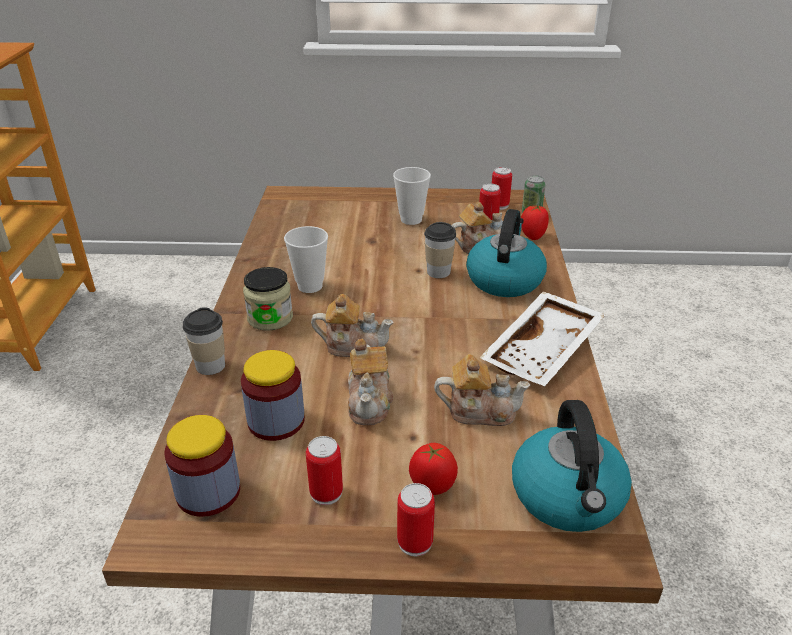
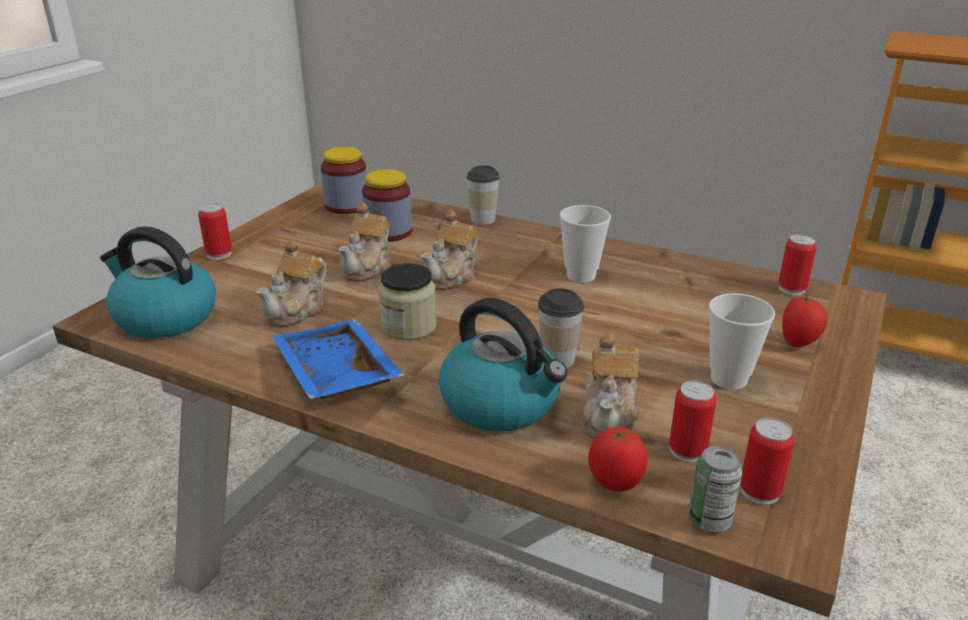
camera: 115 degrees right, 5 degrees down
(270, 318) = (534, 249): jar -> jar (409, 326)
(326, 493) = (298, 236): can -> can (792, 288)
(370, 402) = (368, 268): teapot -> teapot turned 90 degrees counterclockwise
(432, 486) = (252, 270): tomato -> tomato (798, 343)
(543, 351) = (333, 375): white tray -> blue tray

